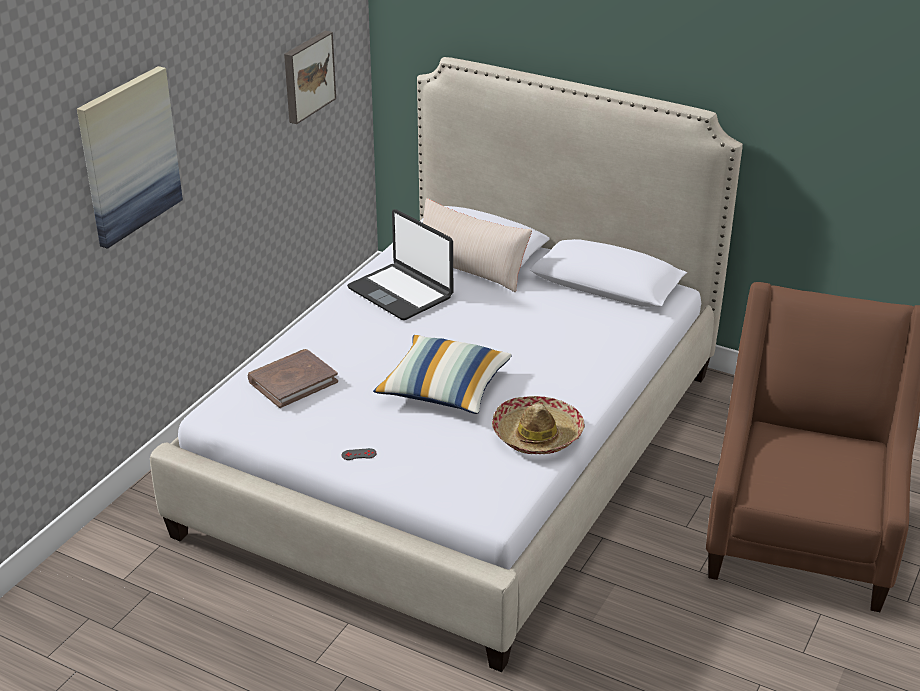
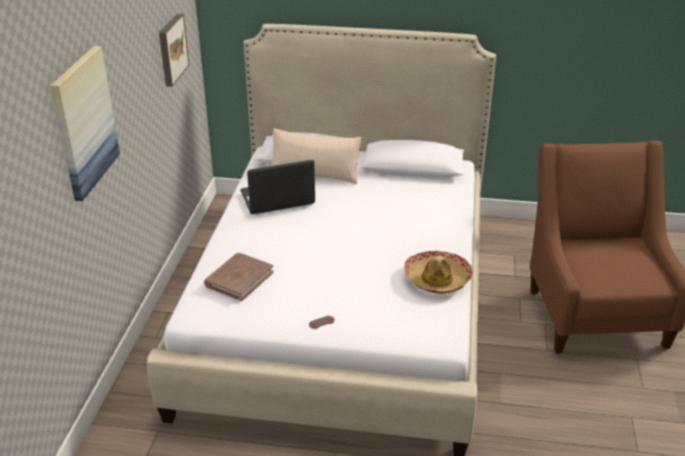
camera: 20 degrees left, 0 degrees up
(401, 292) = (277, 199): laptop -> laptop turned 135 degrees clockwise
(444, 389) = (351, 261): pillow -> none

